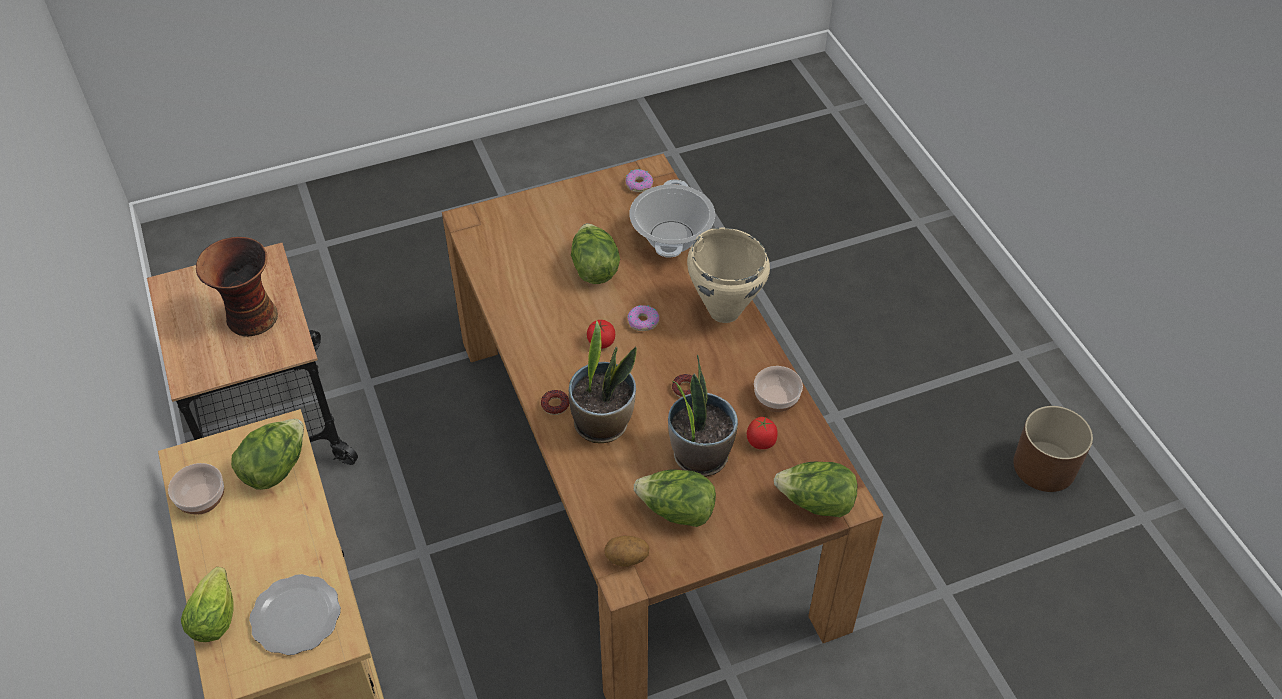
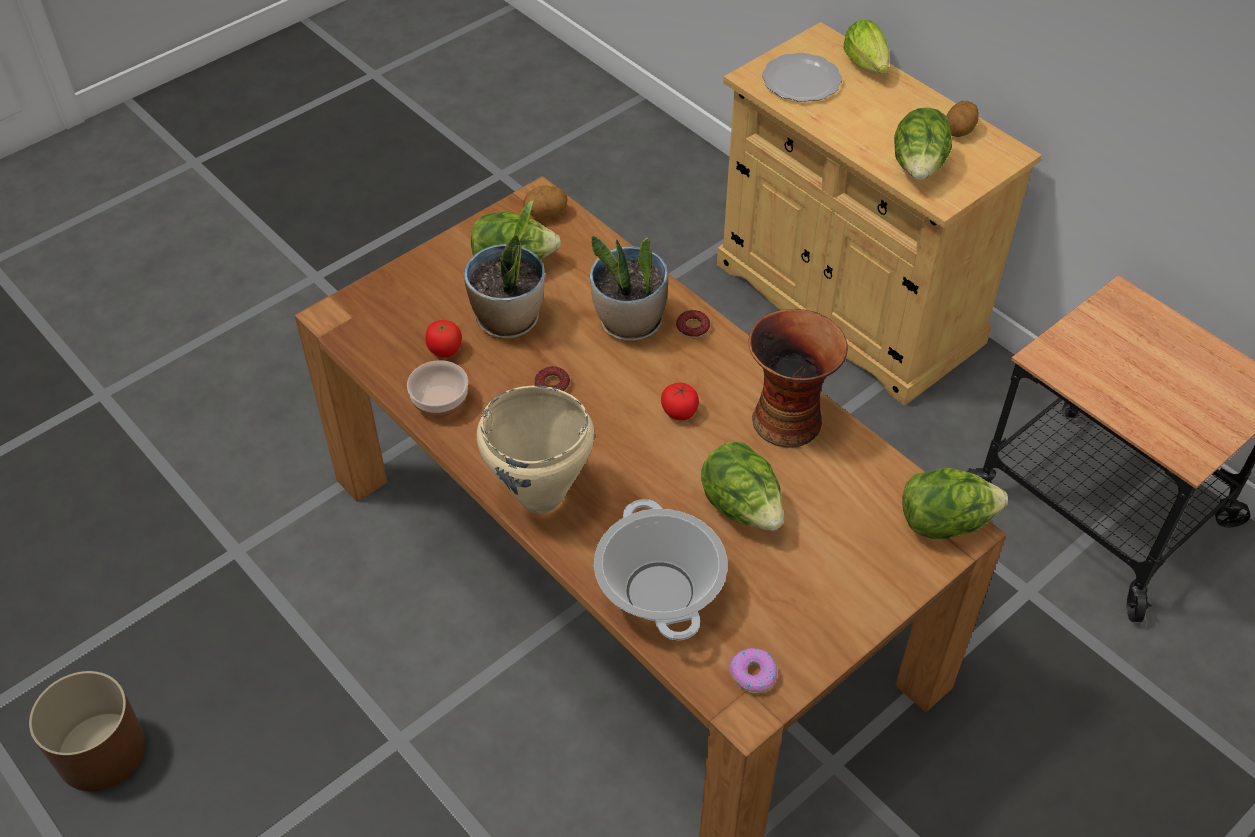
camera: 160 degrees right, 0 degrees up
(202, 499) = (959, 131): bowl -> potato
(250, 319) = (1128, 377): vase -> vase (787, 419)
(643, 322) = (640, 452): donut -> none
(815, 503) = (369, 306): lettuce -> lettuce (945, 522)

